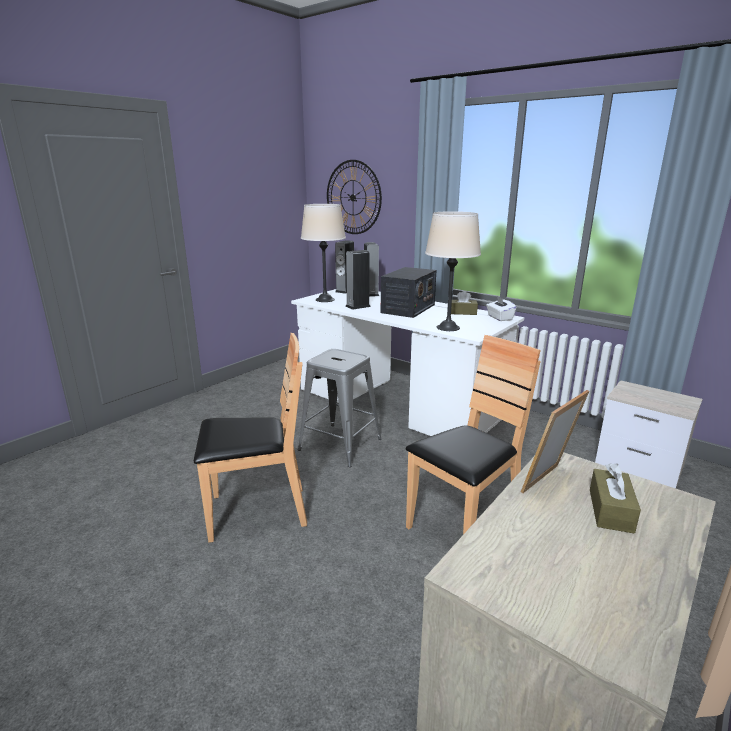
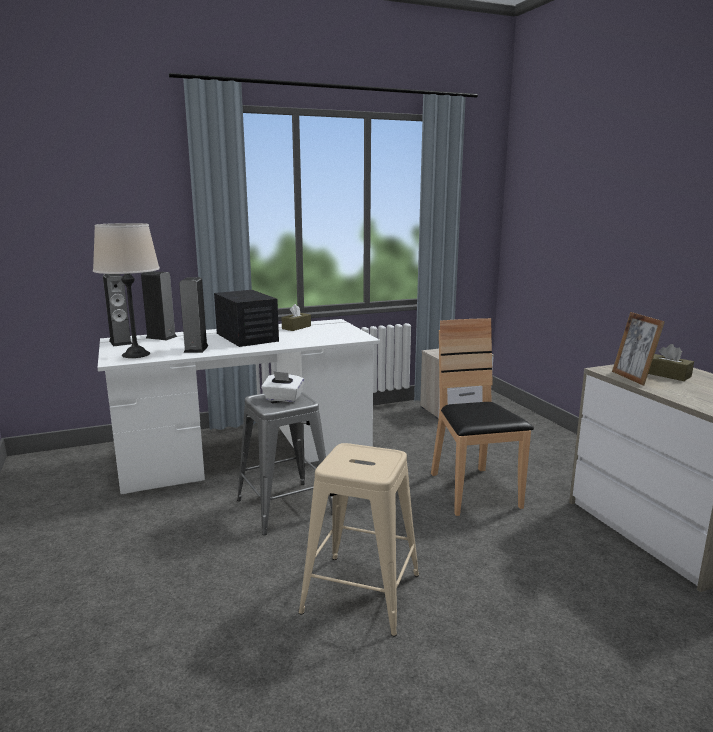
camera: 60 degrees left, 5 degrees down
(256, 512) = (361, 593): brown chair -> beige stool
(353, 197) = (71, 217): wall clock -> none
(448, 327) = (329, 339): beige table lamp -> none
(499, 318) = (331, 323): white tissue box -> white tissue box (283, 398)

